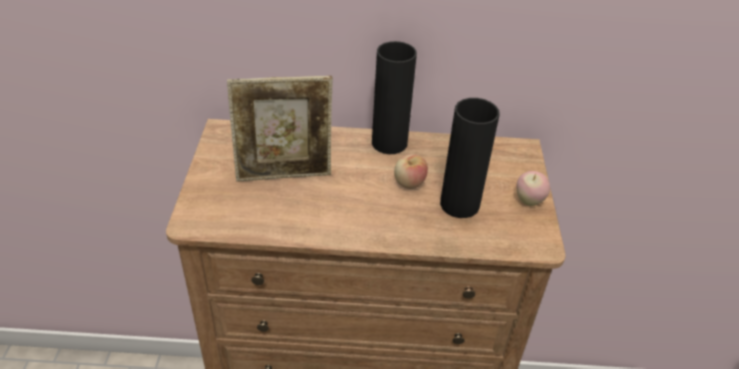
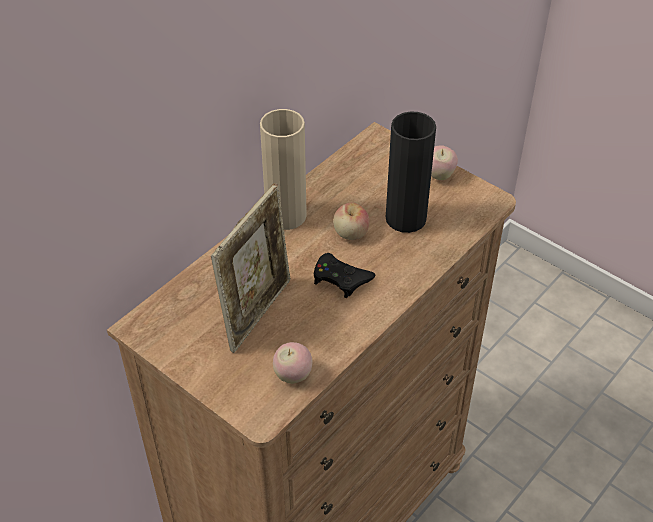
camera: 50 degrees left, 5 degrees up
(241, 221) = (293, 375): none -> apple
(358, 199) = (341, 278): none -> black game controller
(389, 143) = (286, 215): black vase -> beige vase

